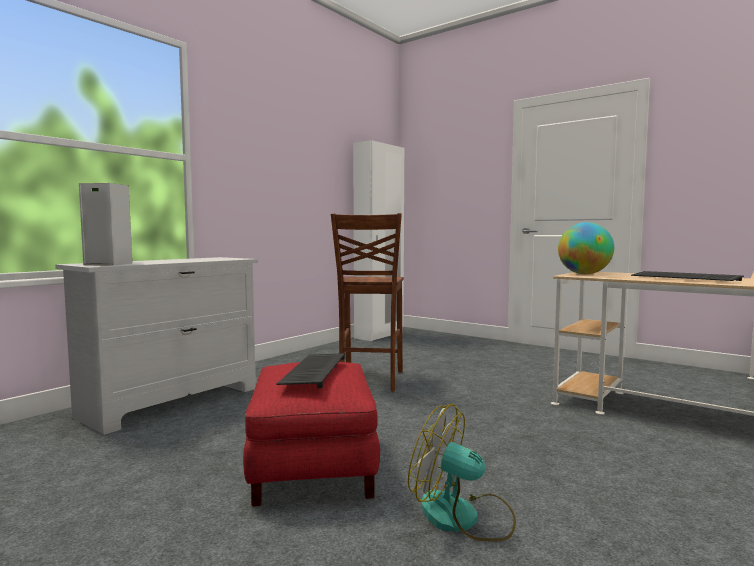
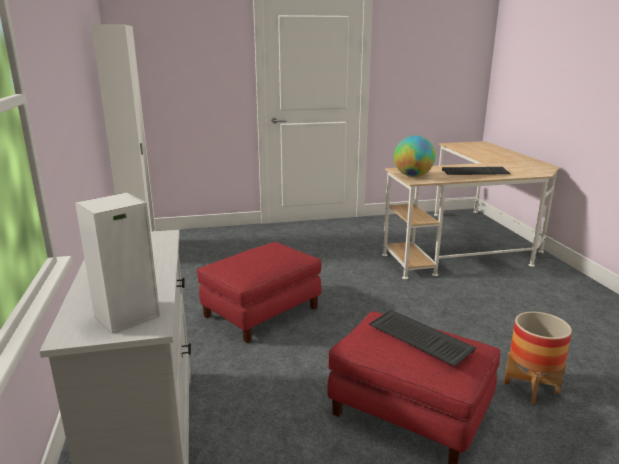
camera: 50 degrees left, 15 degrees up
(369, 381) = (262, 312): brown chair -> red ottoman
(463, 517) = (531, 387): fan -> planter

